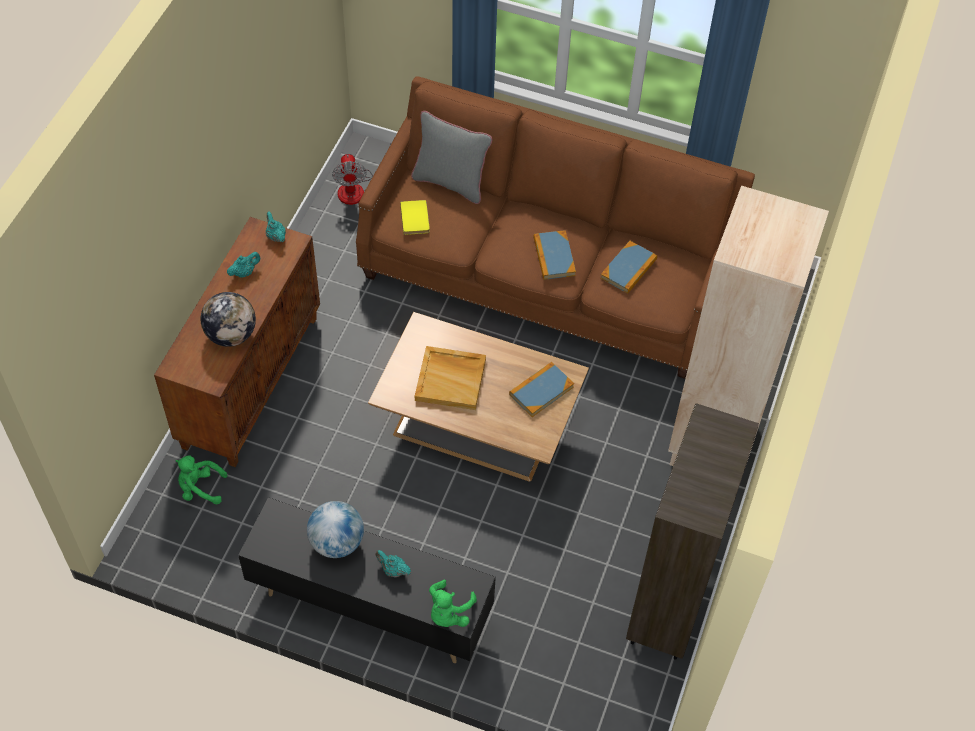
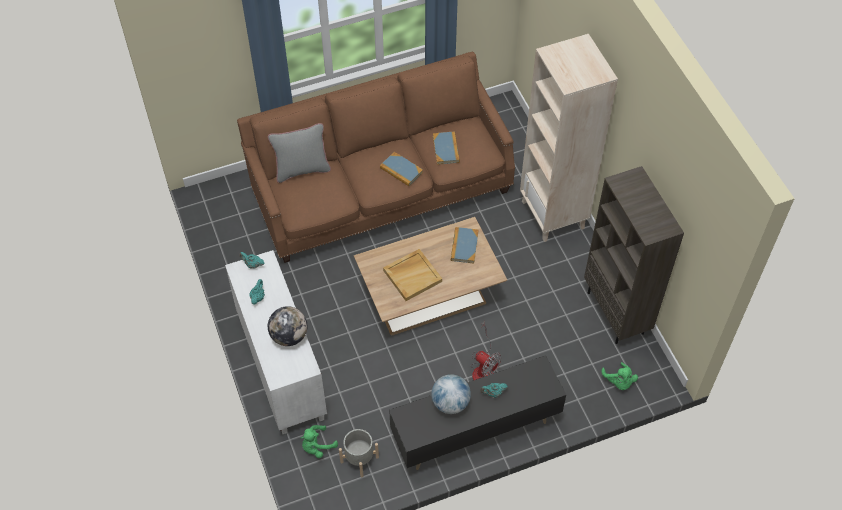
camera: 40 degrees left, 0 degrees up
(225, 536) = (359, 459): none -> grey planter
(250, 380) = (280, 367): brown cabinet -> white cabinet
(358, 188) = (225, 216): fan -> fan (483, 368)
(416, 218) = (305, 202): yellow book -> none
(448, 613) = (543, 391): green plush toy -> green plush toy (619, 382)

